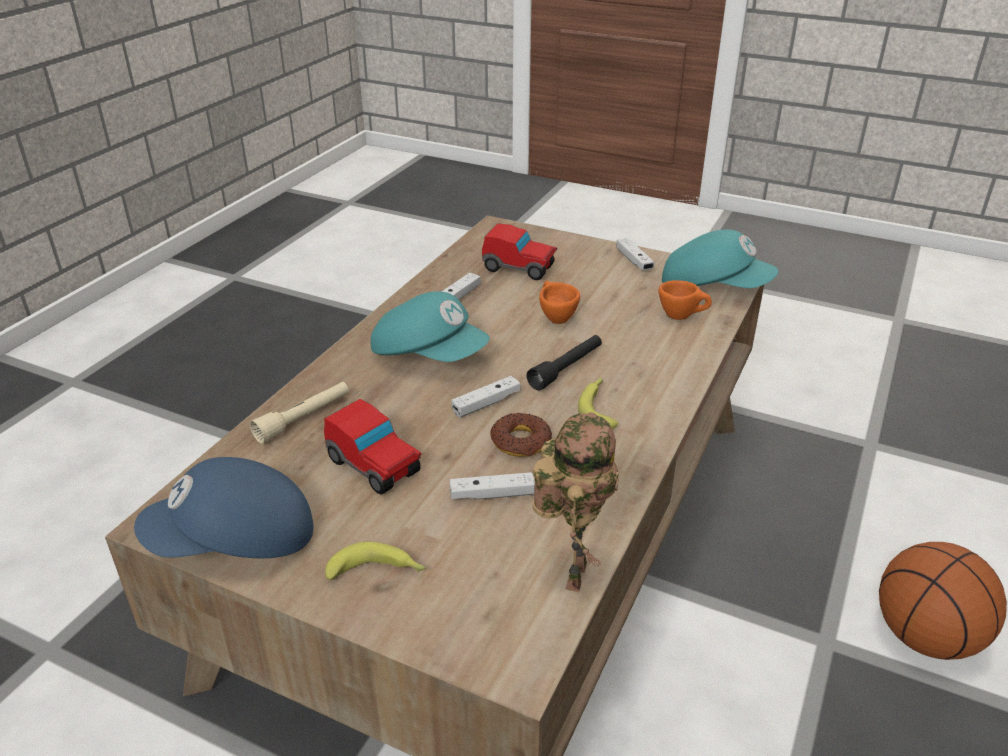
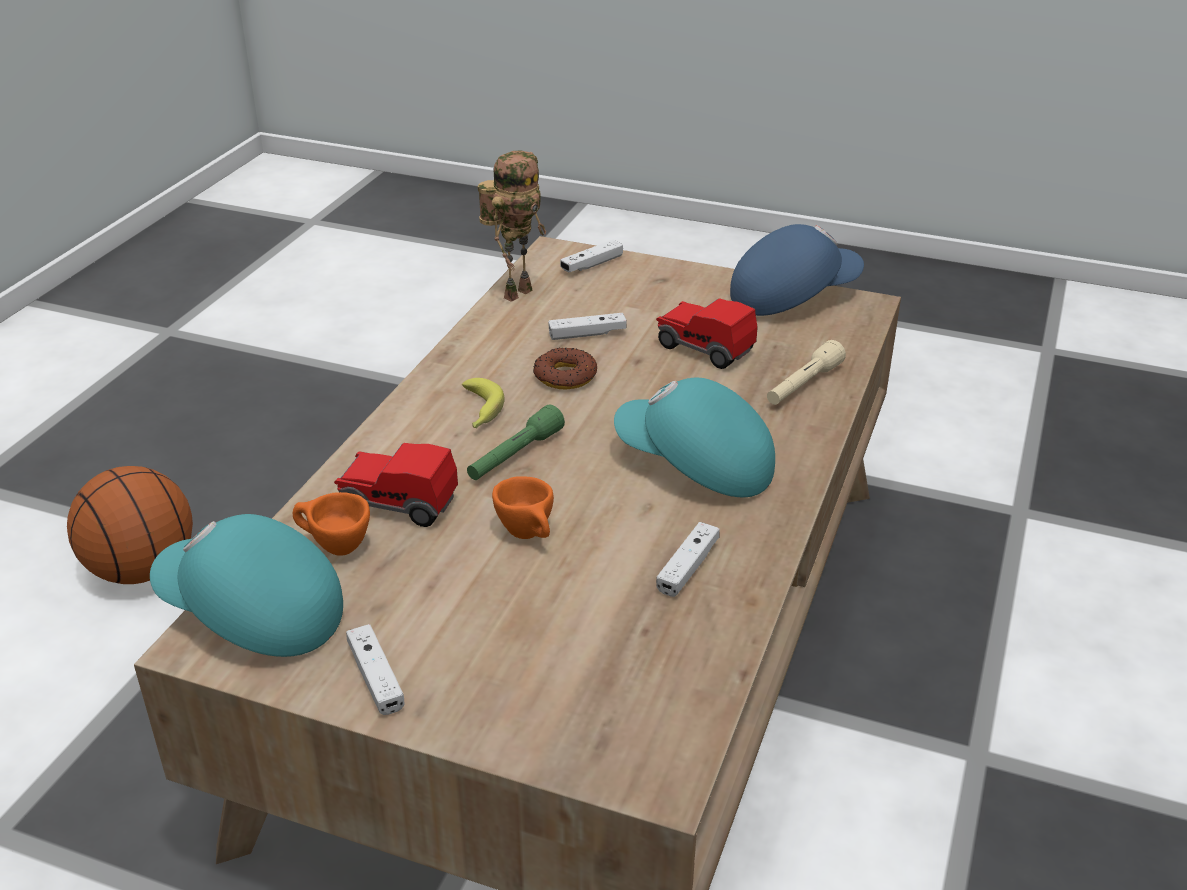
camera: 175 degrees right, 0 degrees up
(378, 572) = (667, 286): banana -> none
(486, 403) = (608, 410): white game controller -> white game controller (592, 265)
(519, 268) = (595, 642): toy car -> toy car (399, 504)
(566, 369) = (515, 456): black flashlight -> green flashlight
(571, 573) = (517, 292): toy robot -> toy robot turned 150 degrees counterclockwise

